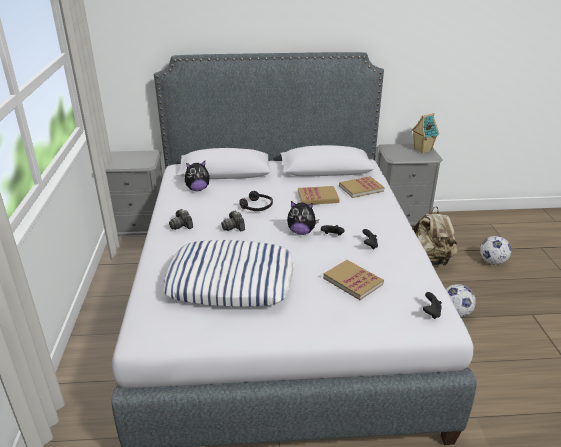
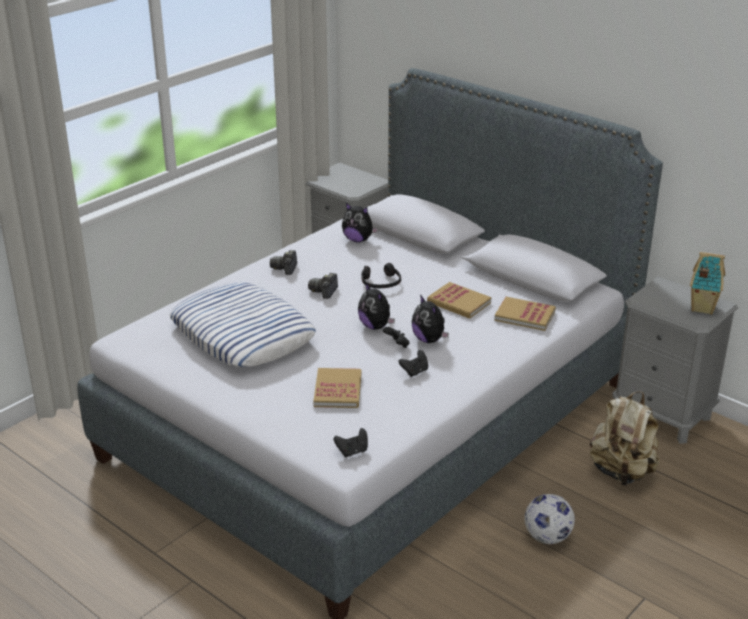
camera: 45 degrees right, 0 degrees up
(342, 224) = (429, 340): none -> plush toy
(492, 262) = (710, 522): football -> none

